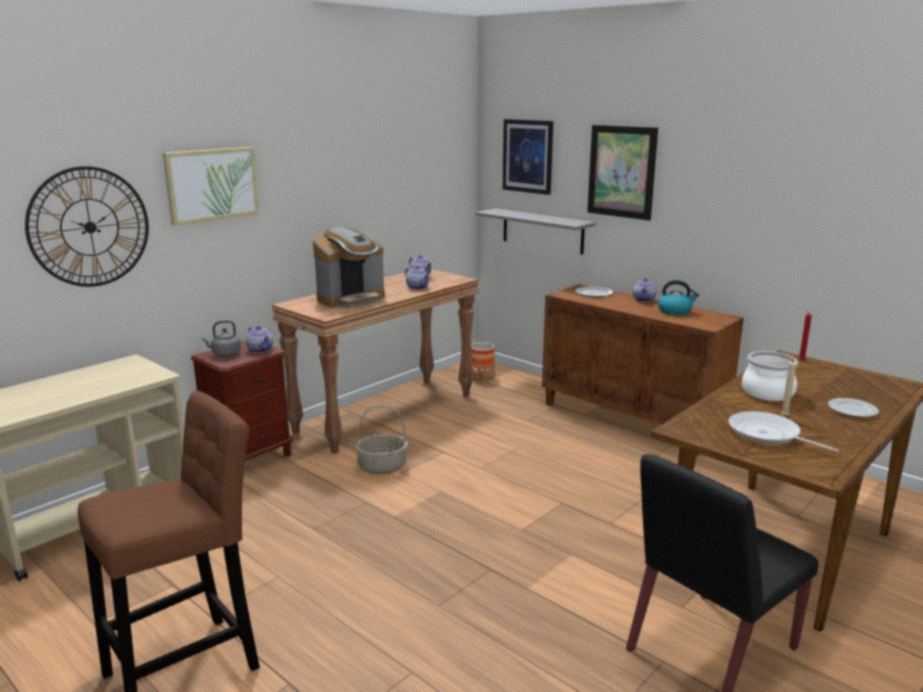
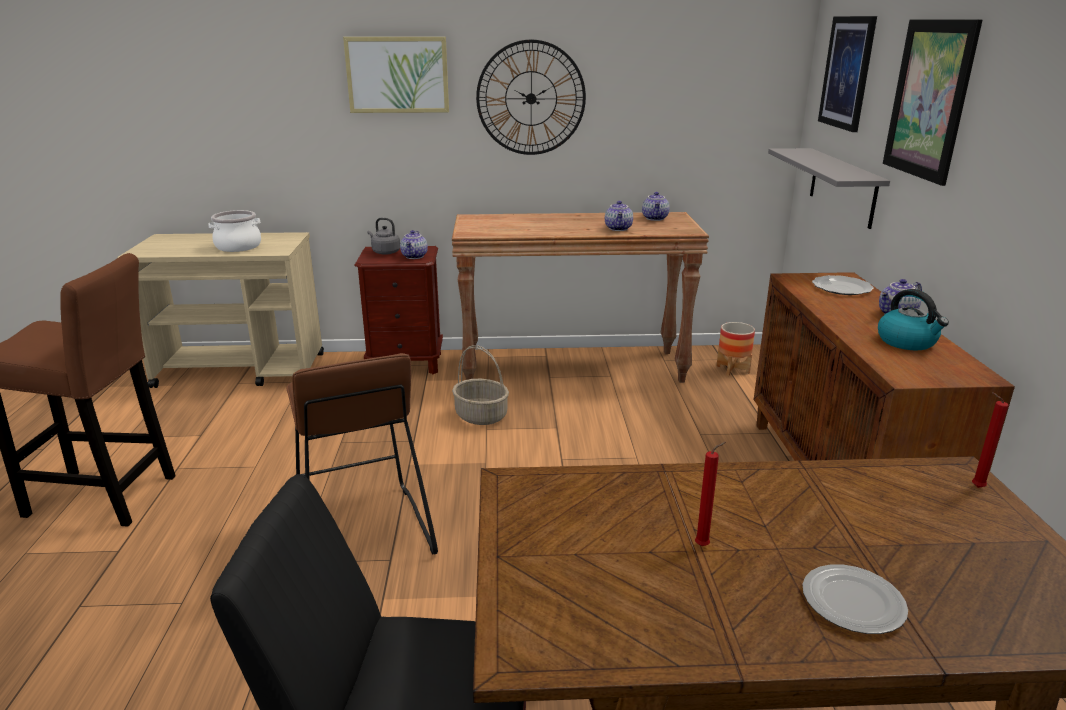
camera: 45 degrees right, 5 degrees up
(90, 227) = (270, 104): wall clock -> wall clock (531, 98)
(351, 299) = (527, 225): coffee machine -> none
(447, 567) = (362, 534): none -> brown stool
(767, 435) = (603, 554): frying pan -> none
(768, 393) = (770, 504): cooking pot -> cooking pot (238, 247)
(784, 416) = (704, 545): beige candle -> red candle

